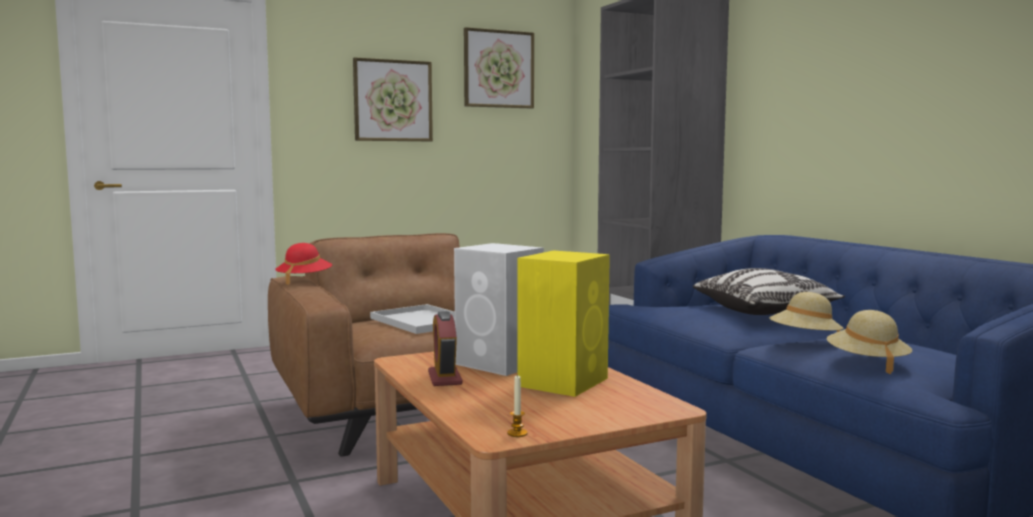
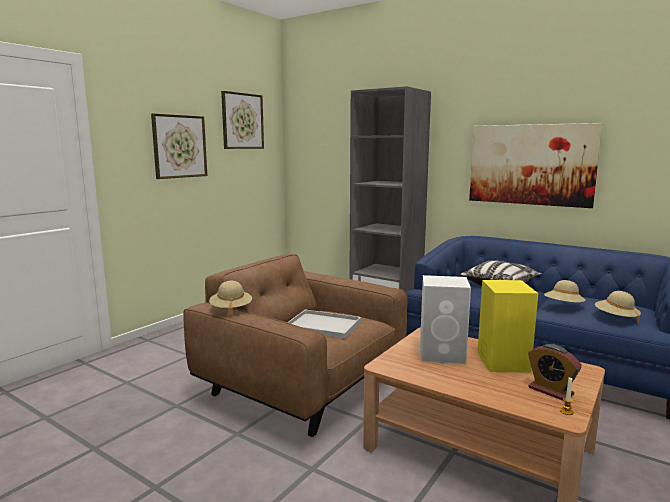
camera: 30 degrees left, 5 degrees up
(304, 281) = (231, 309): red hat -> beige hat
(444, 378) = (440, 375): alarm clock -> alarm clock (550, 391)
(865, 104) = (531, 164): none -> picture

